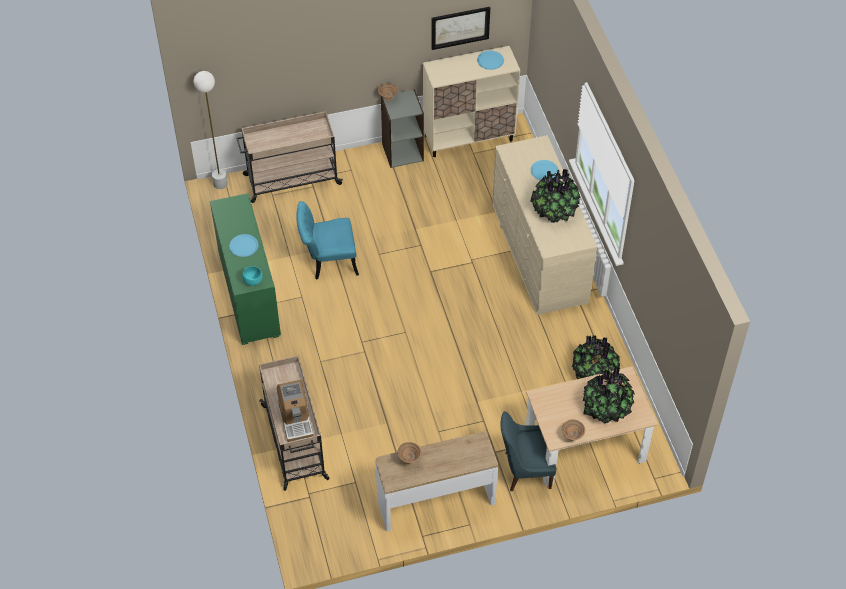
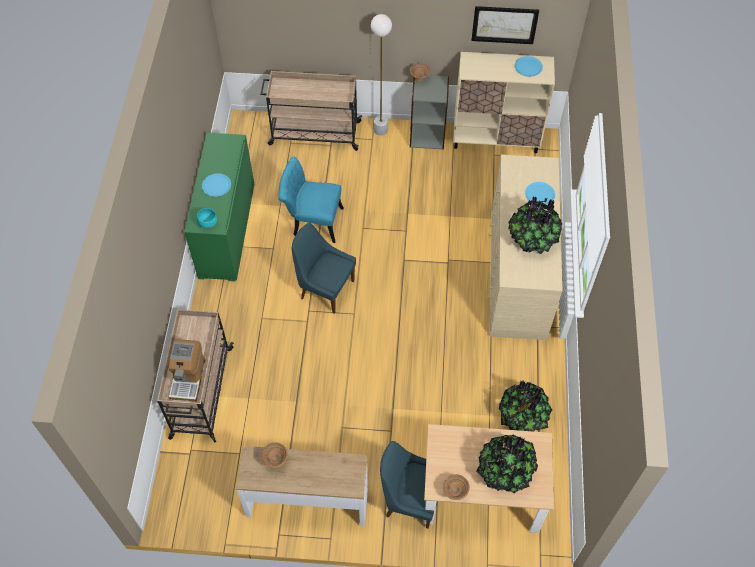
camera: 20 degrees right, 5 degrees up
(220, 184) = (249, 119): white floor lamp -> white floor lamp (380, 130)
(368, 318) = (325, 289): none -> blue chair

